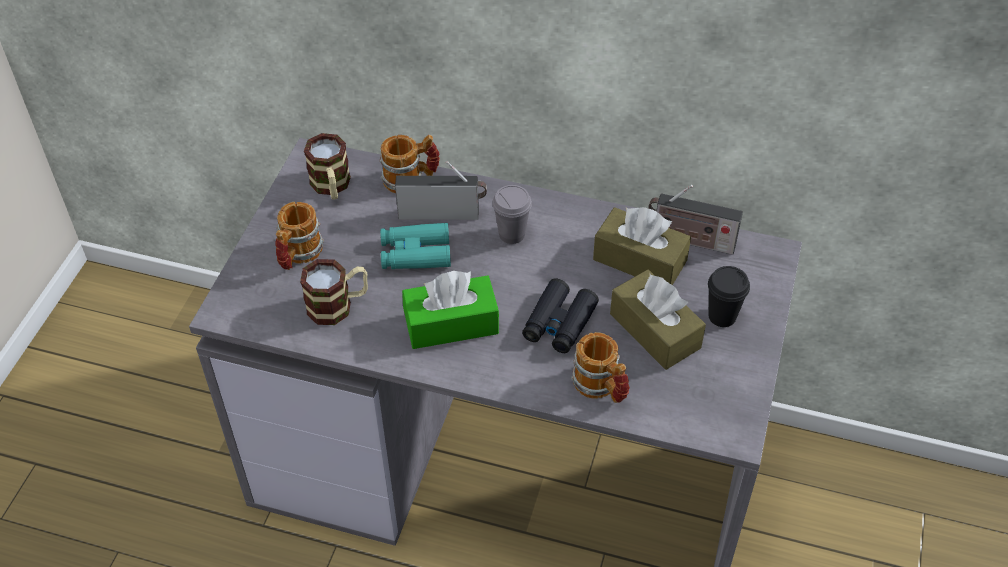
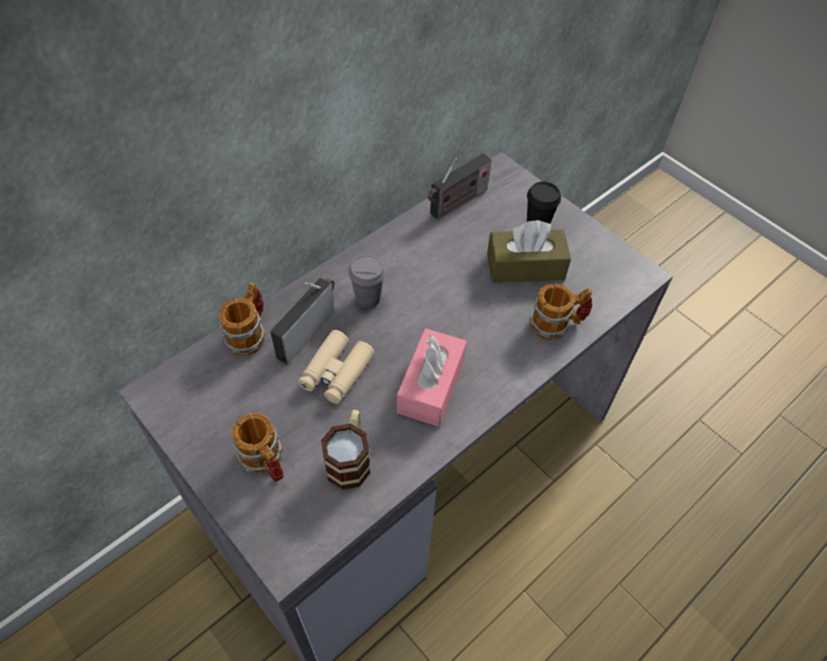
camera: 60 degrees left, 5 degrees up
(331, 187) = (205, 395): mug -> none
(415, 253) = (336, 372): turquoise binoculars -> beige binoculars
(451, 324) = (431, 386): green tissue box -> pink tissue box
(559, 323) = (479, 316): black binoculars -> none
(640, 260) = (454, 239): brown tissue box -> none

